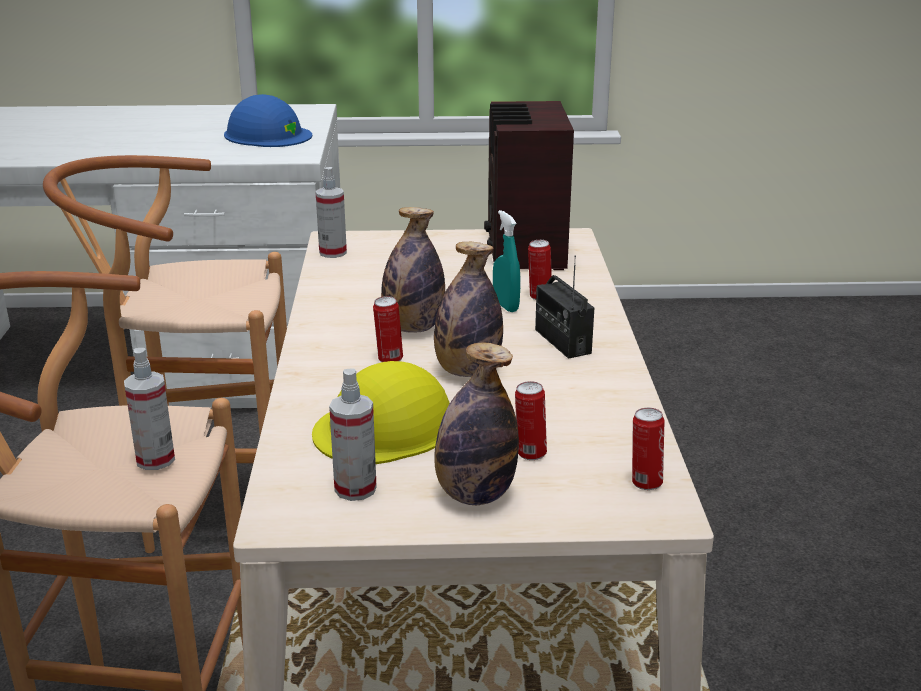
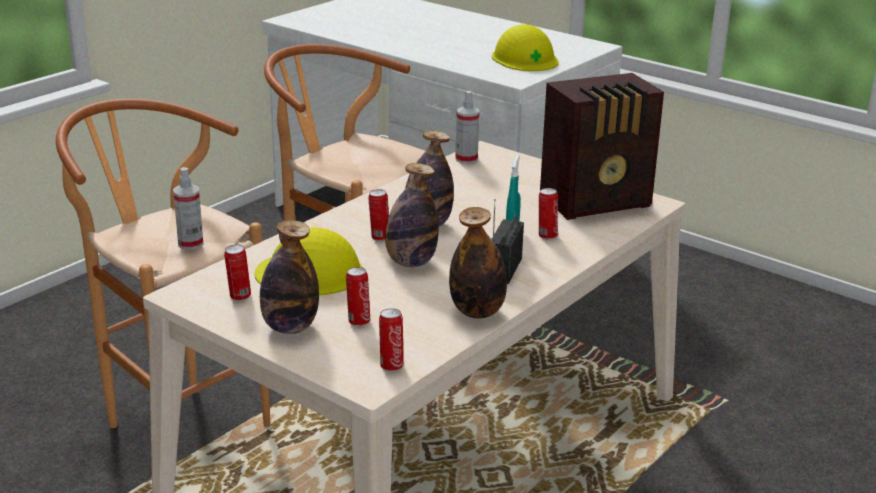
camera: 40 degrees right, 0 degrees up
(267, 135) = (525, 58): blue hard hat -> yellow hard hat
(355, 489) = (239, 296): spray bottle -> can
(524, 251) = (598, 202): radio -> radio turned 150 degrees counterclockwise
(616, 391) = (477, 312): none -> bottle

